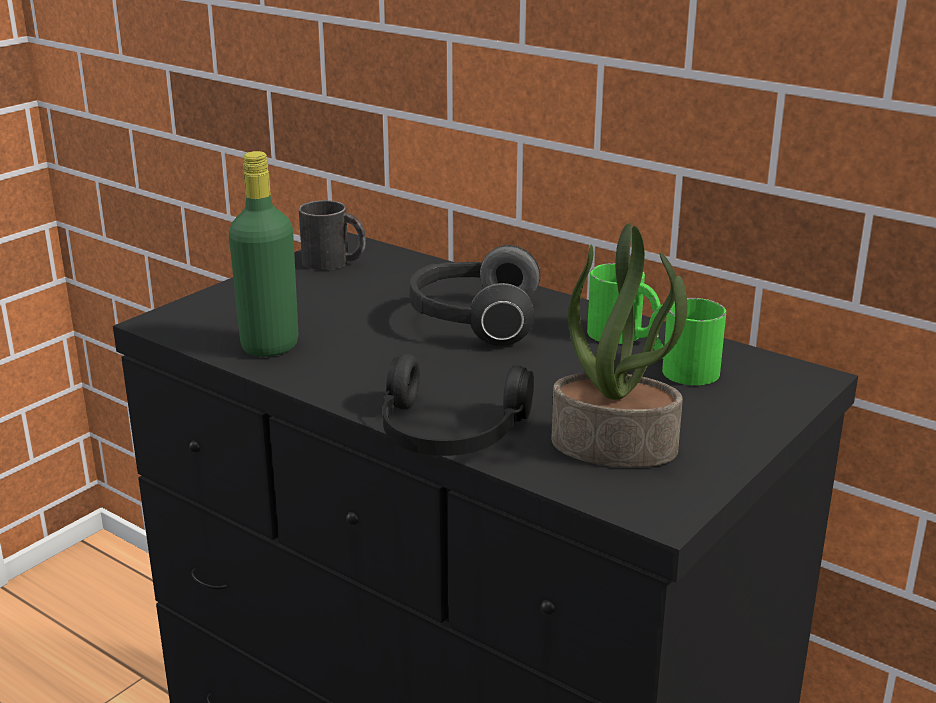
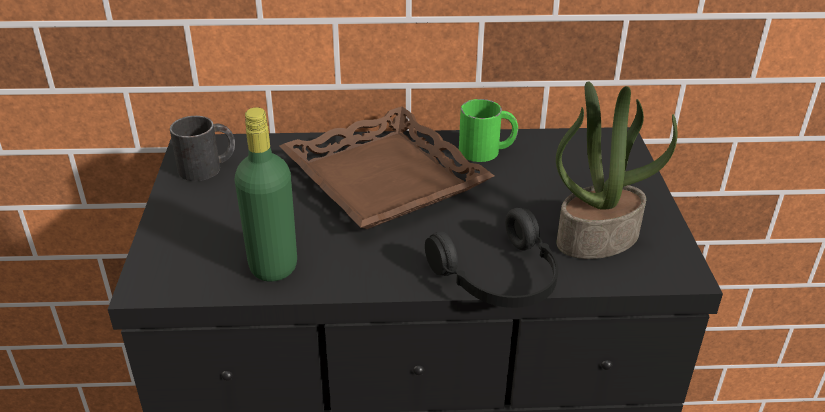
camera: 40 degrees left, 10 degrees up
(473, 321) = (382, 179): headphones -> brown tray
(680, 368) = (550, 162): green mug -> none

